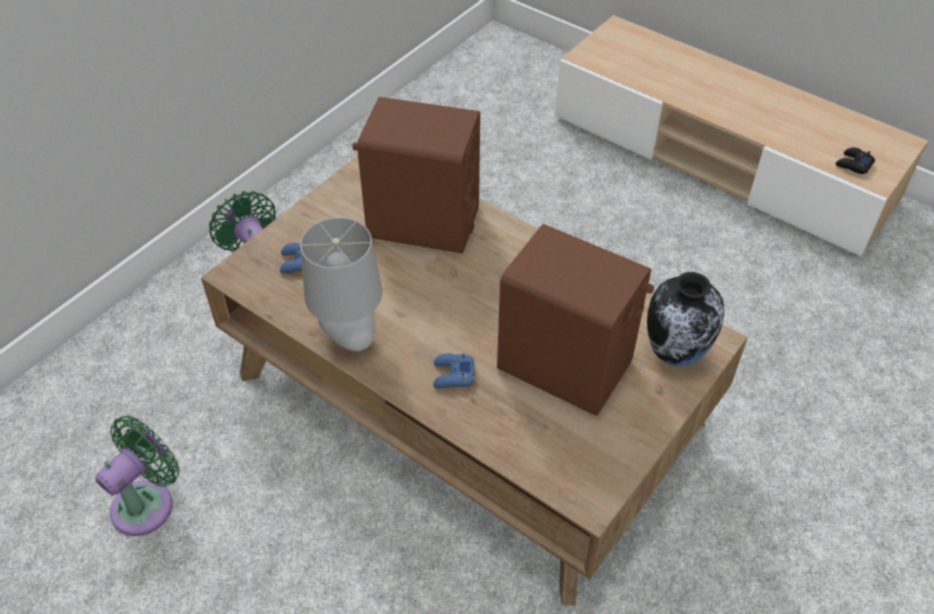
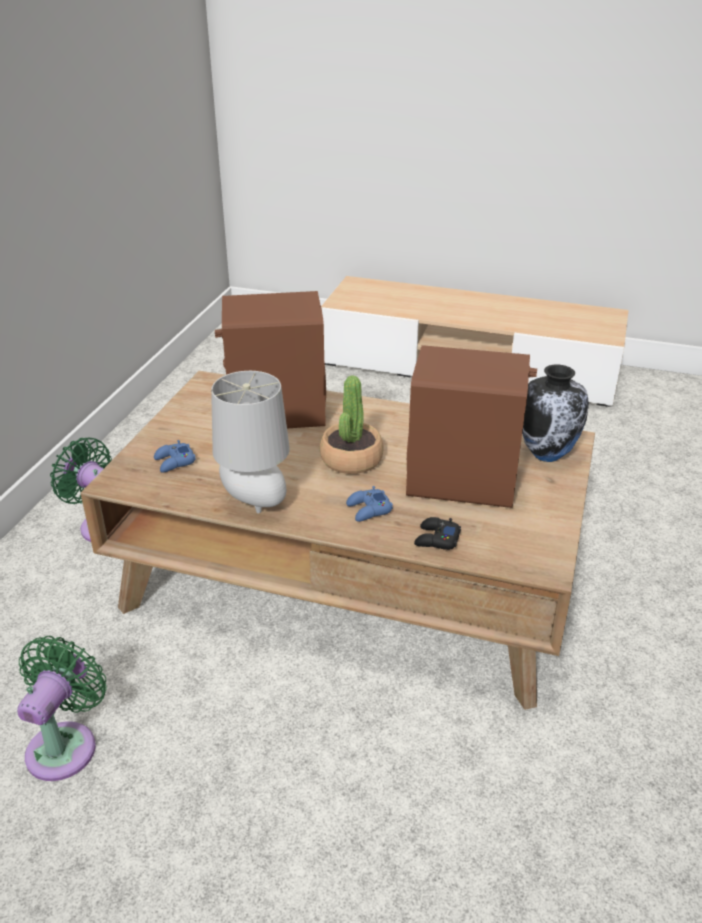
camera: 20 degrees left, 15 degrees down
(468, 304) = (351, 459): none -> potted plant
(853, 164) = (586, 332): black game controller -> black game controller (436, 539)

